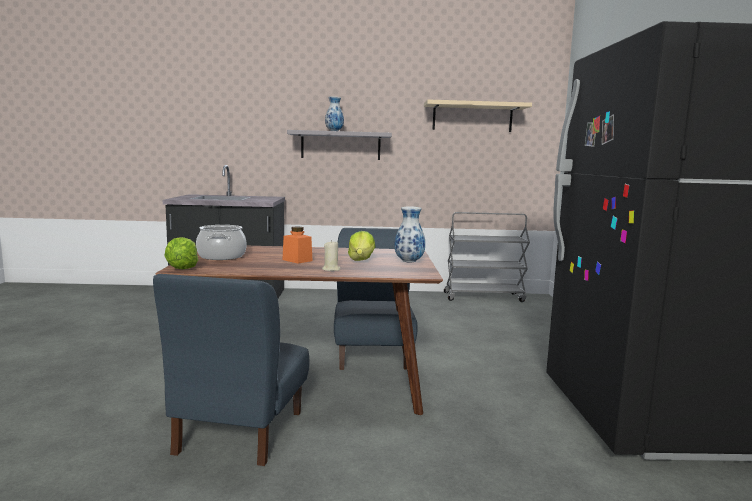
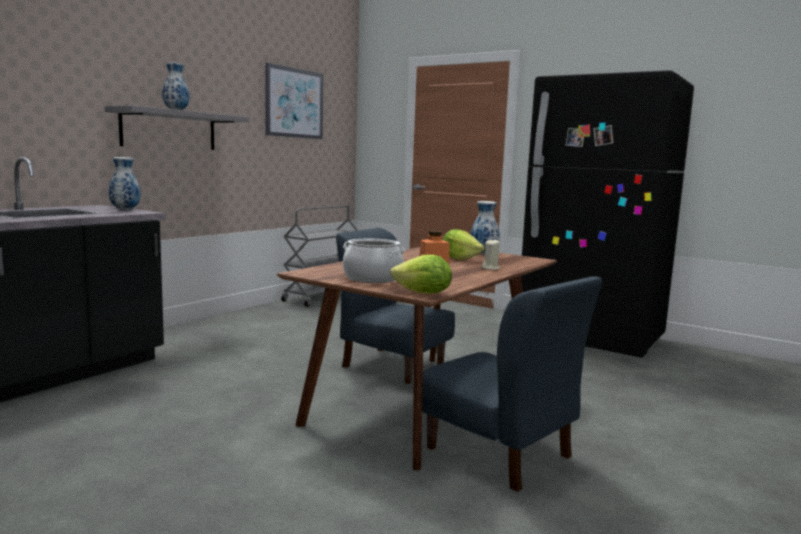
camera: 55 degrees left, 0 degrees up
(267, 199) = (124, 210): none -> vase
(472, 117) = (294, 103): beige shelf -> picture

